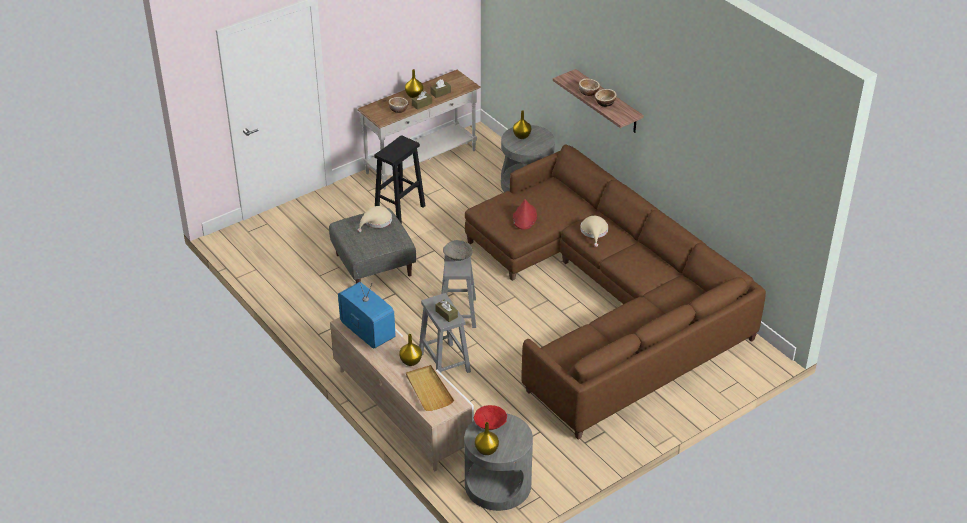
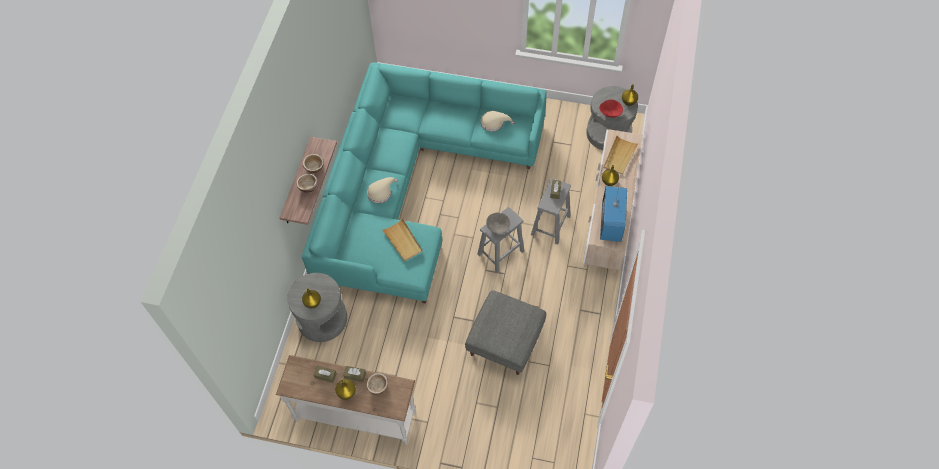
camera: 130 degrees left, 20 degrees up
(376, 222) = (492, 331): beige hat -> beige hat (494, 123)
(400, 209) = (429, 378): black stool -> none
(524, 217) = (403, 241): red hat -> beige tray
(607, 303) = (412, 182): brown sofa -> turquoise sofa

